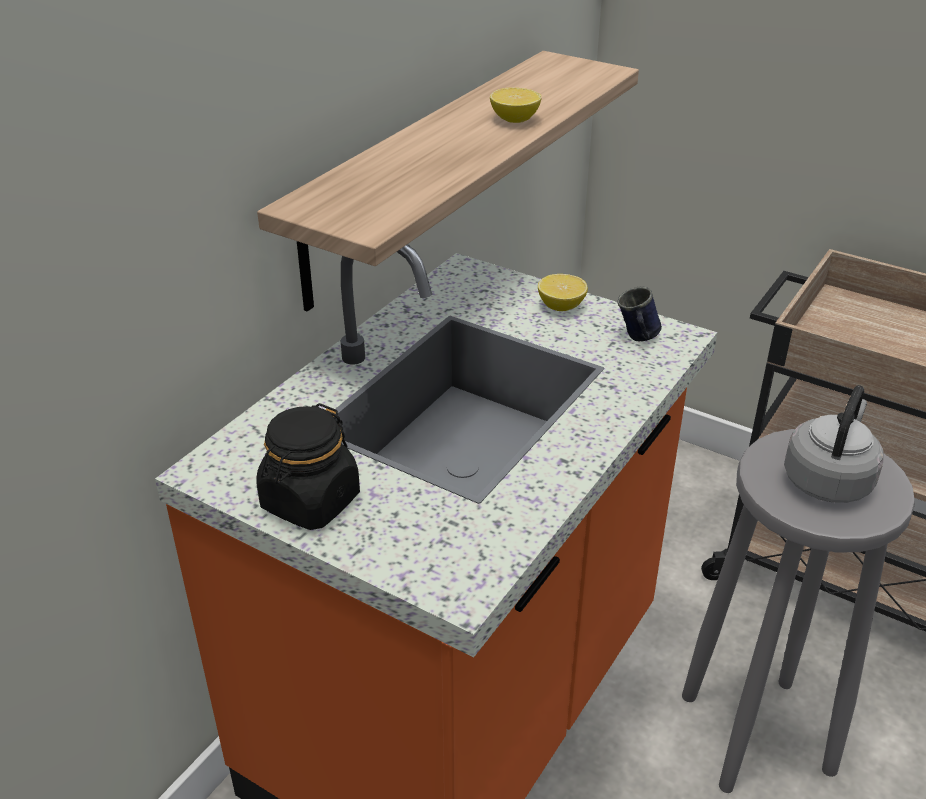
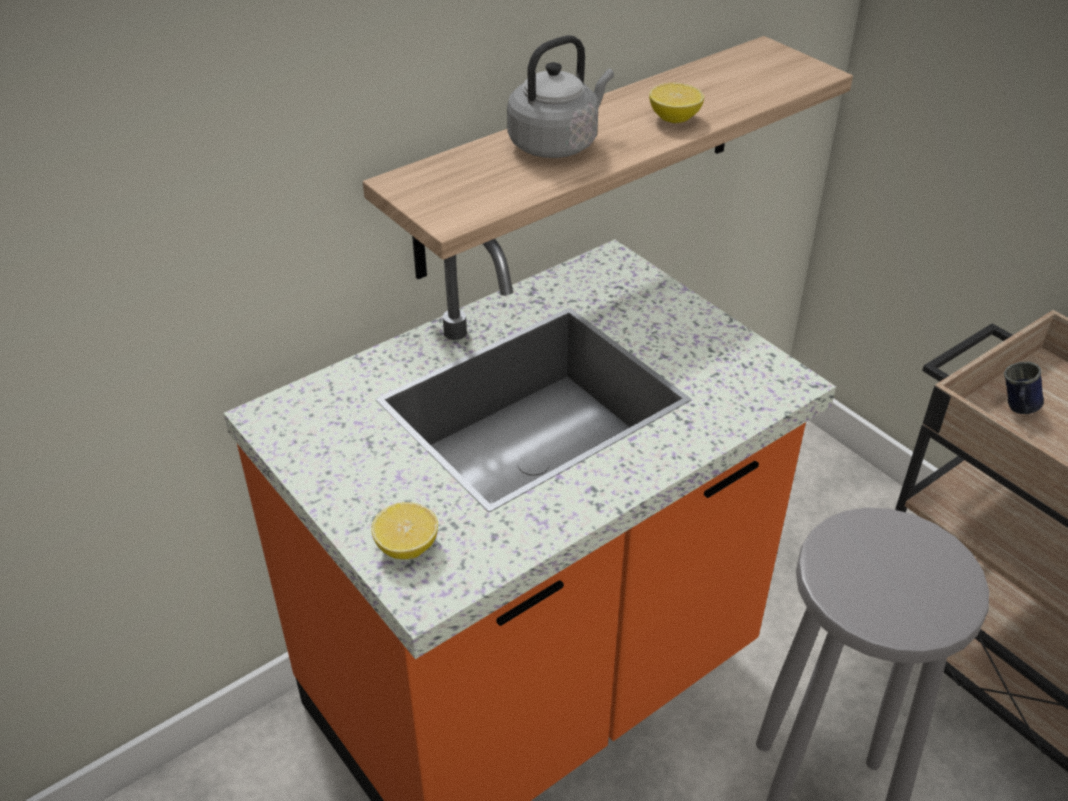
camera: 20 degrees right, 5 degrees up
(310, 502) = (339, 470): black jar -> none
(561, 306) = (687, 321): lemon -> lemon (407, 547)
(638, 339) = (745, 375): blue mug -> blue mug (1016, 410)
(828, 479) = (895, 575): grey kettle -> grey kettle (557, 143)

